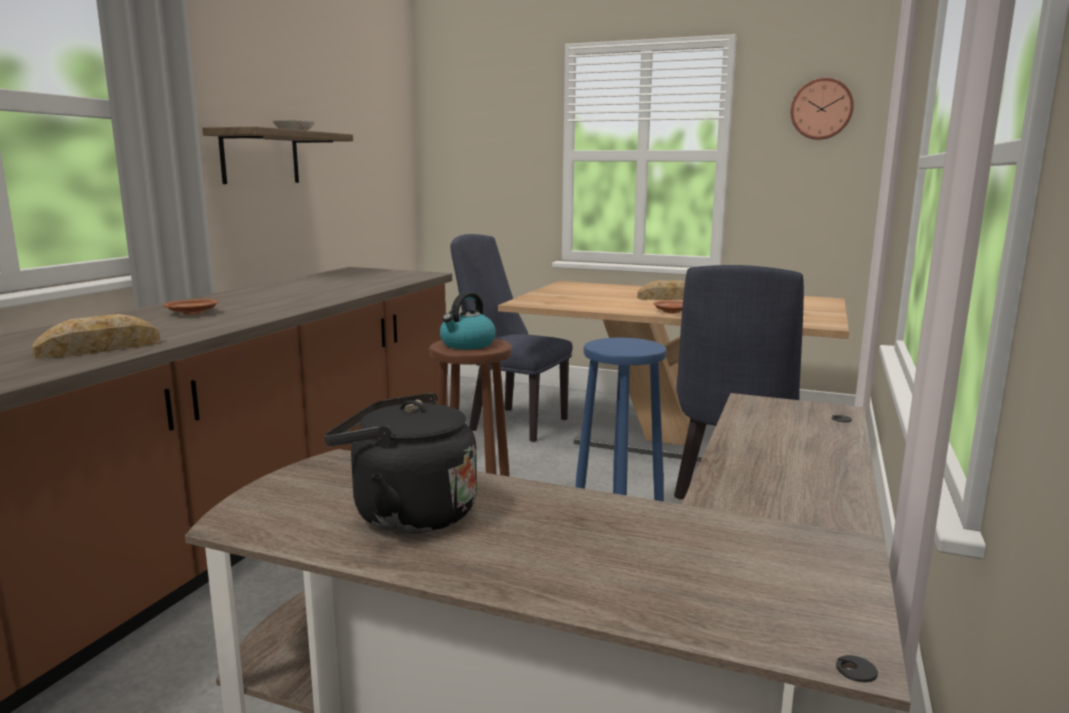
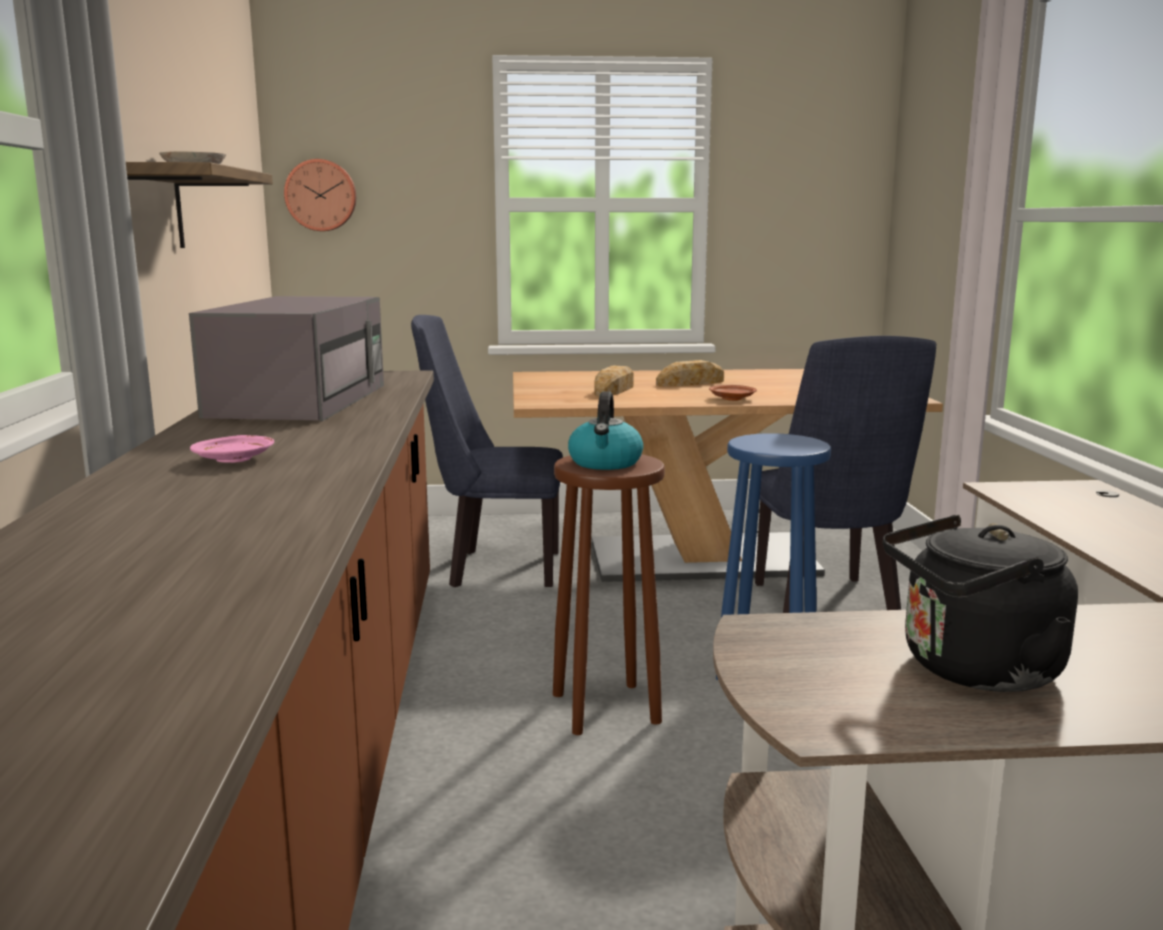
camera: 25 degrees left, 0 degrees up
(99, 348) = (255, 528): bread -> bread (613, 390)
(193, 313) = (235, 460): brown plate -> pink plate
(322, 284) = (300, 400): none -> grey microwave
(821, 109) = (810, 151): wall clock -> wall clock (321, 195)

